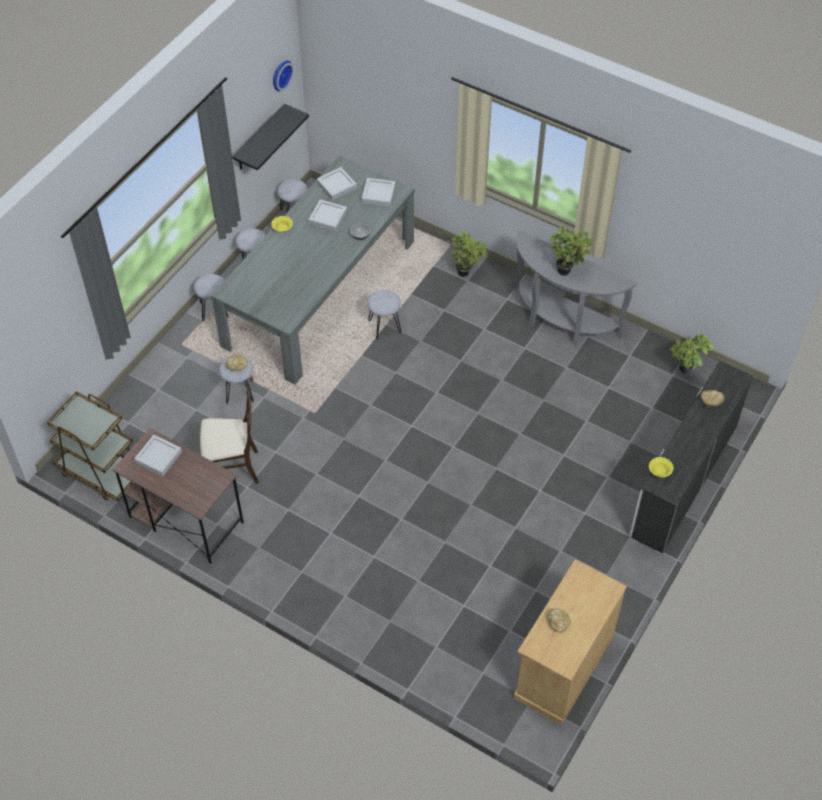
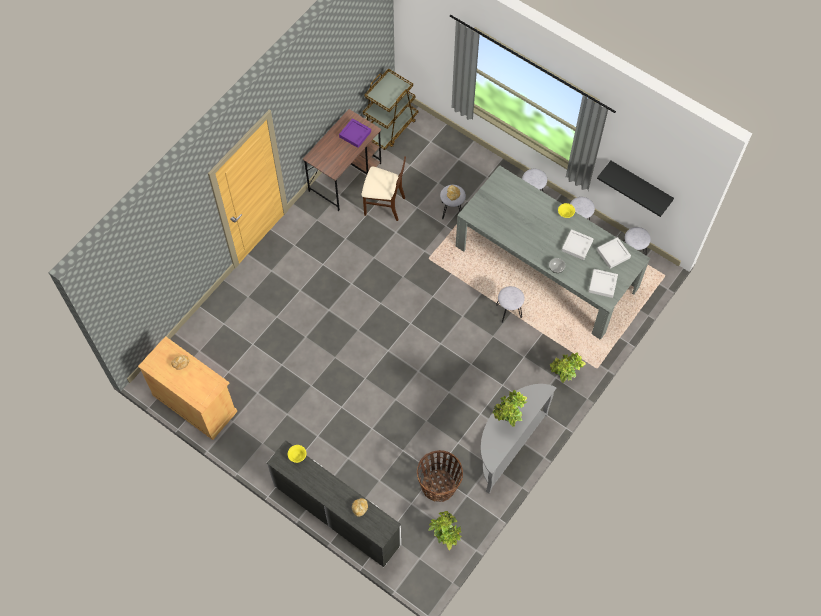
camera: 95 degrees right, 10 degrees up
(158, 457) = (355, 134): grey tray -> purple tray
(232, 468) = (384, 205): beige chair -> beige chair turned 75 degrees counterclockwise
(280, 74) = (679, 180): wall clock -> none
(624, 382) = (438, 486): none -> basket

